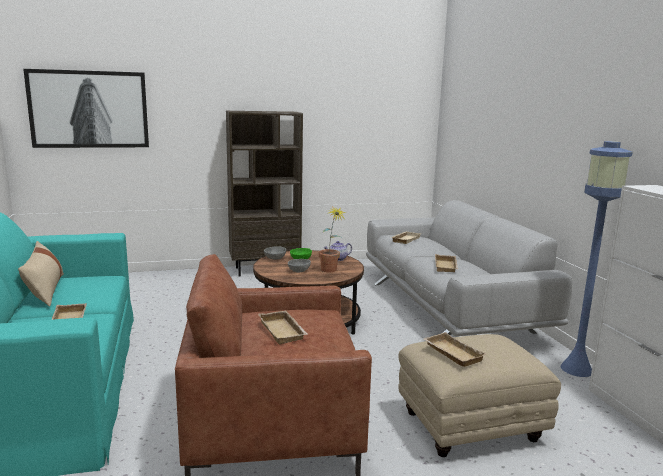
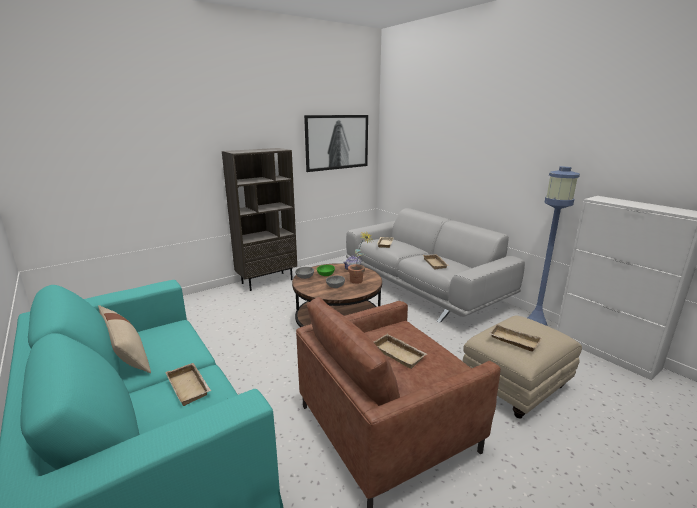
camera: 20 degrees left, 5 degrees up
(89, 109) = (90, 159): picture -> picture (337, 142)

